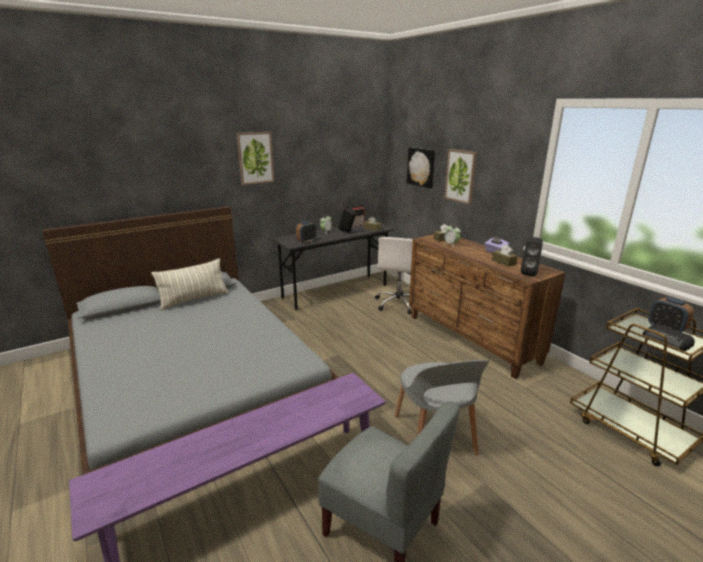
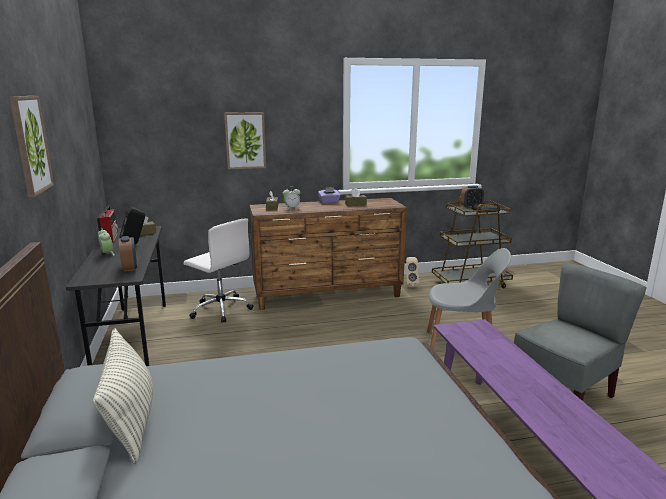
camera: 70 degrees left, 5 degrees down
(421, 167) = (177, 140): picture -> none
(529, 273) = (386, 204): black speaker -> none
(557, 381) = (410, 285): none -> beige speaker

